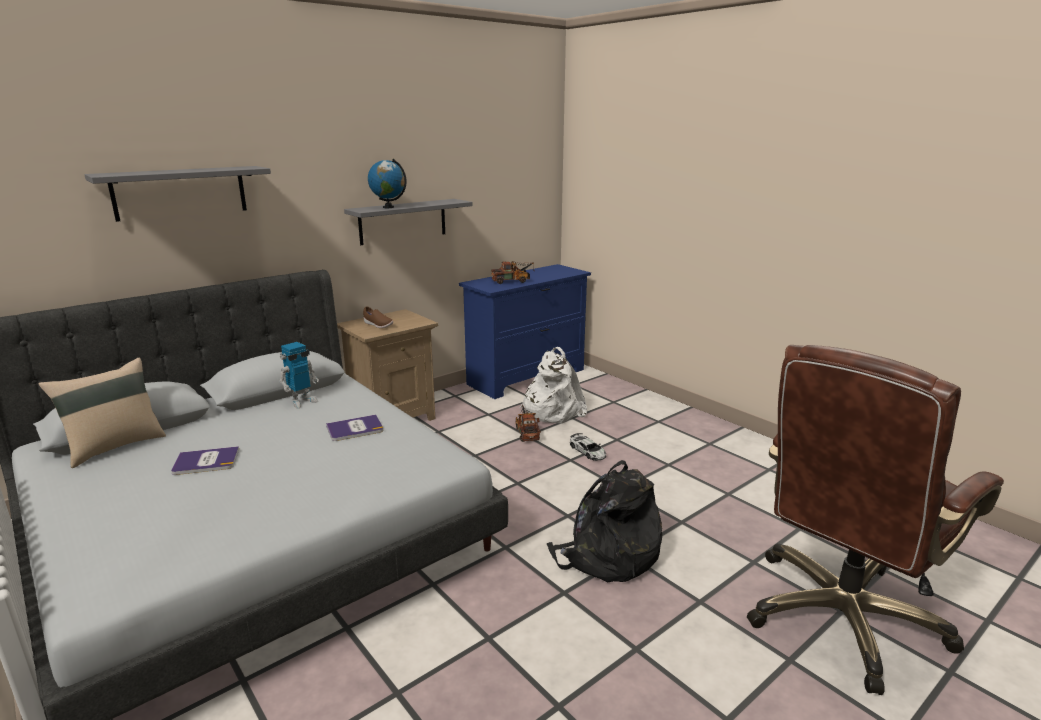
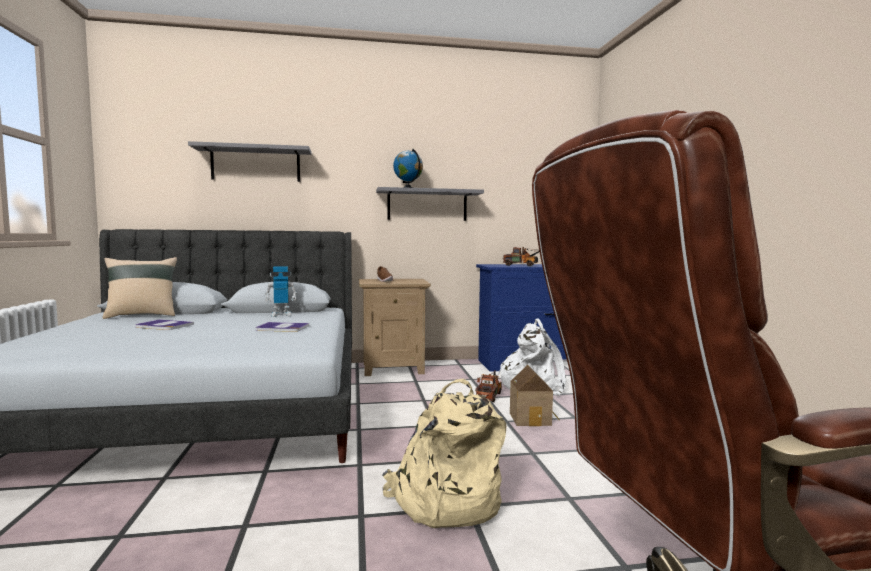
camera: 30 degrees right, 15 degrees down
(588, 451) = (532, 419): toy car -> toy house
(607, 556) = (445, 501): black backpack -> beige backpack

